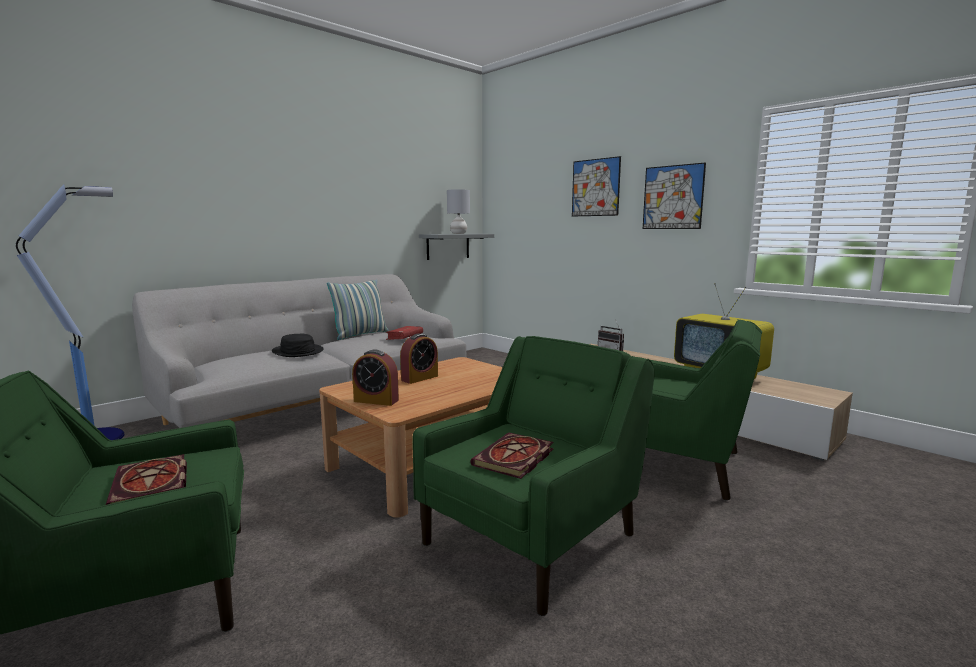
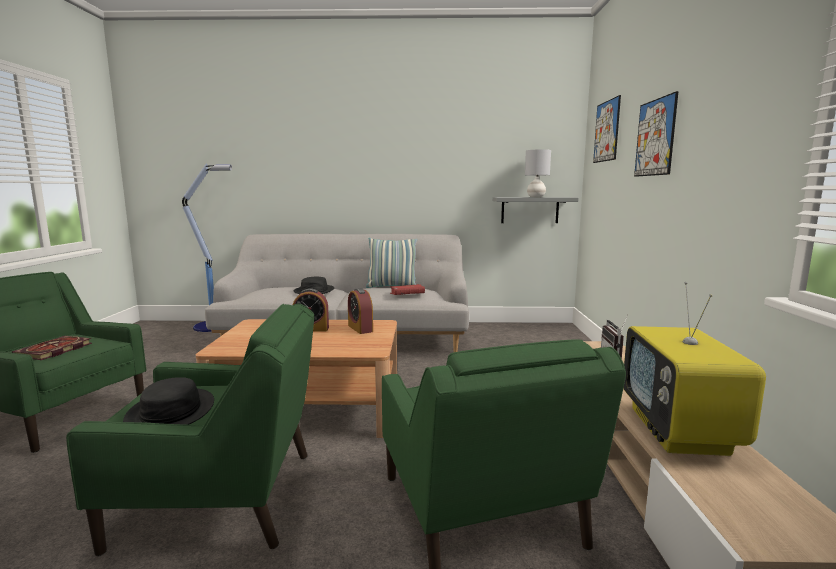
camera: 45 degrees right, 0 degrees up
(376, 401) = (238, 337): alarm clock -> alarm clock (360, 328)
(514, 459) = (170, 412): book -> black hat
(673, 197) = (720, 145): picture -> picture (606, 131)

